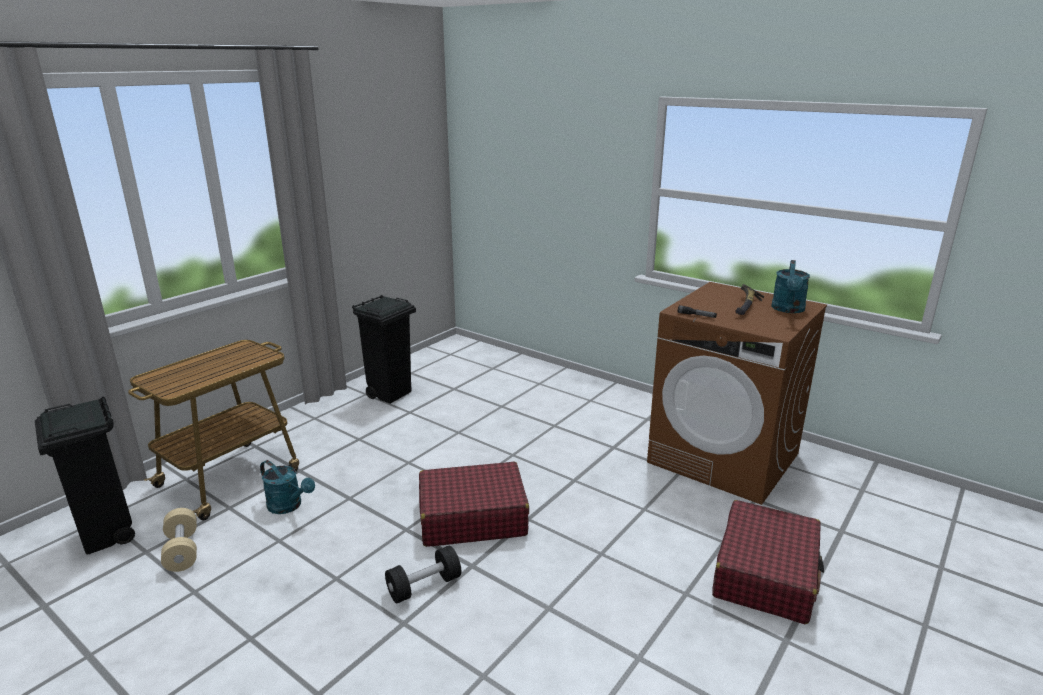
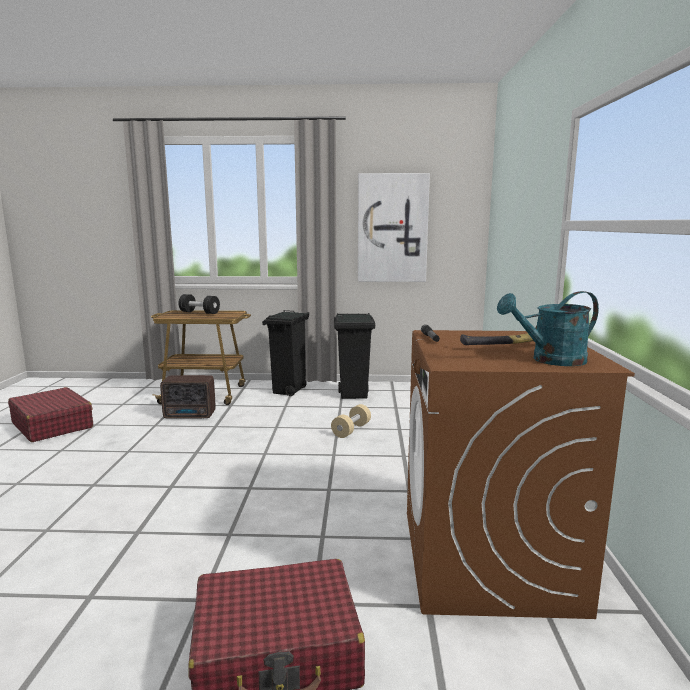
camera: 55 degrees right, 10 degrees down
(107, 536) = (130, 393): black trash can -> black trash can (288, 391)
(182, 551) = (128, 410): beige dumbbell -> beige dumbbell (351, 430)
(289, 506) = (190, 416): turquoise watering can -> radio
(370, 185) = (392, 228): none -> picture
(424, 586) = (136, 478): black dumbbell -> black dumbbell (199, 312)
(472, 517) = (230, 467): red suitcase -> red suitcase (52, 425)

